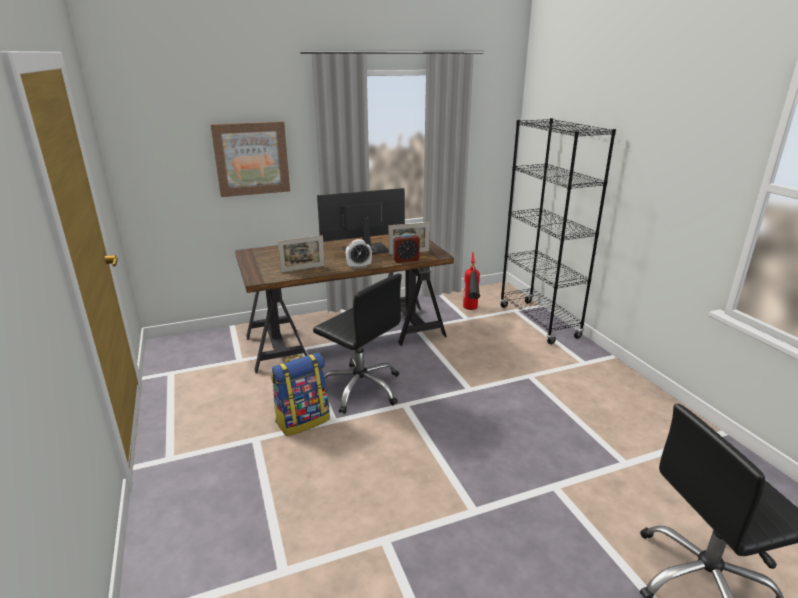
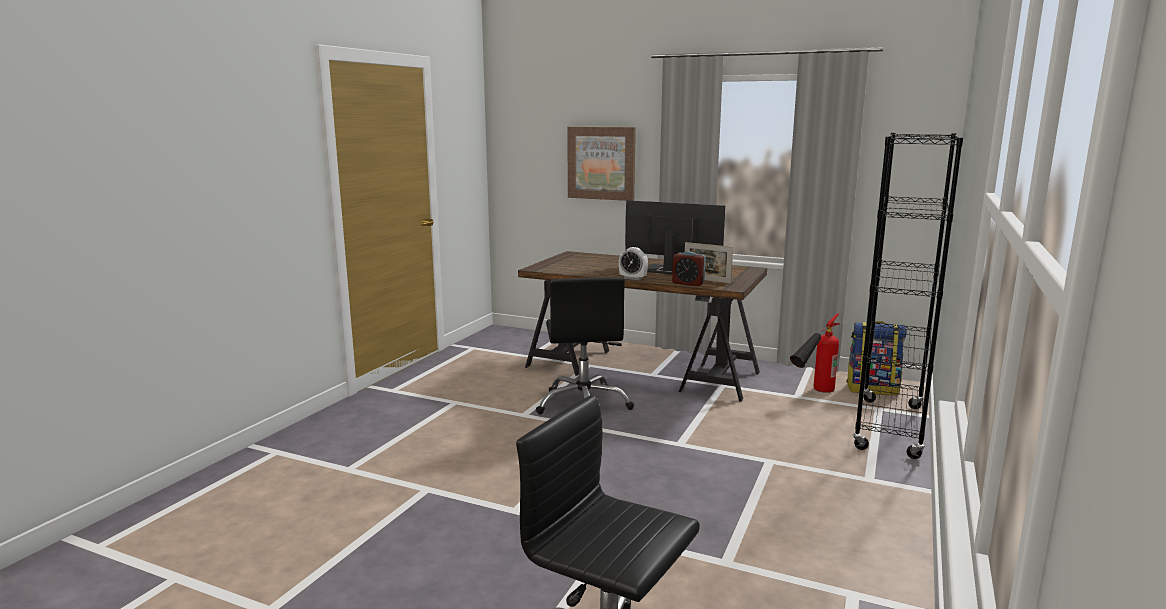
camera: 45 degrees right, 10 degrees down
(303, 268) = (584, 270): picture frame -> none
(303, 420) = (503, 405): backpack -> backpack (872, 389)

